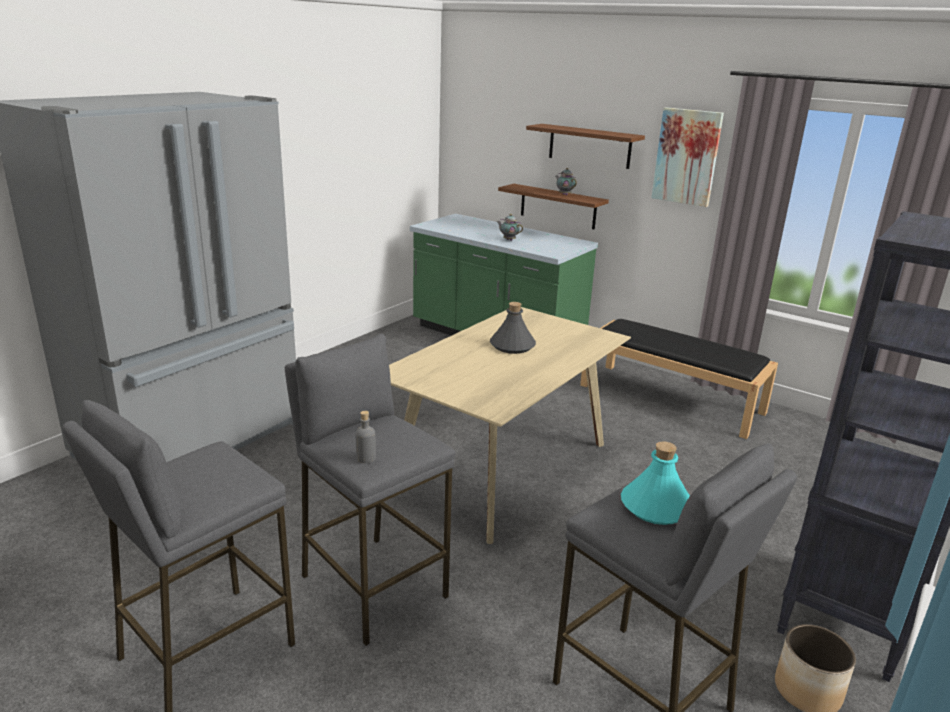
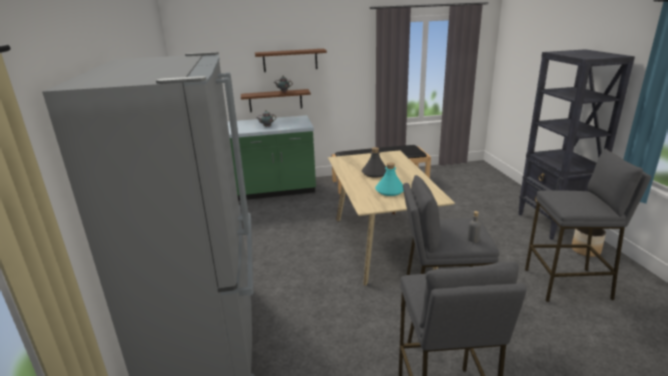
camera: 45 degrees left, 0 degrees up
(655, 507) = (569, 196): turquoise bottle -> turquoise bottle (389, 191)
(687, 157) = (349, 56): picture -> none

